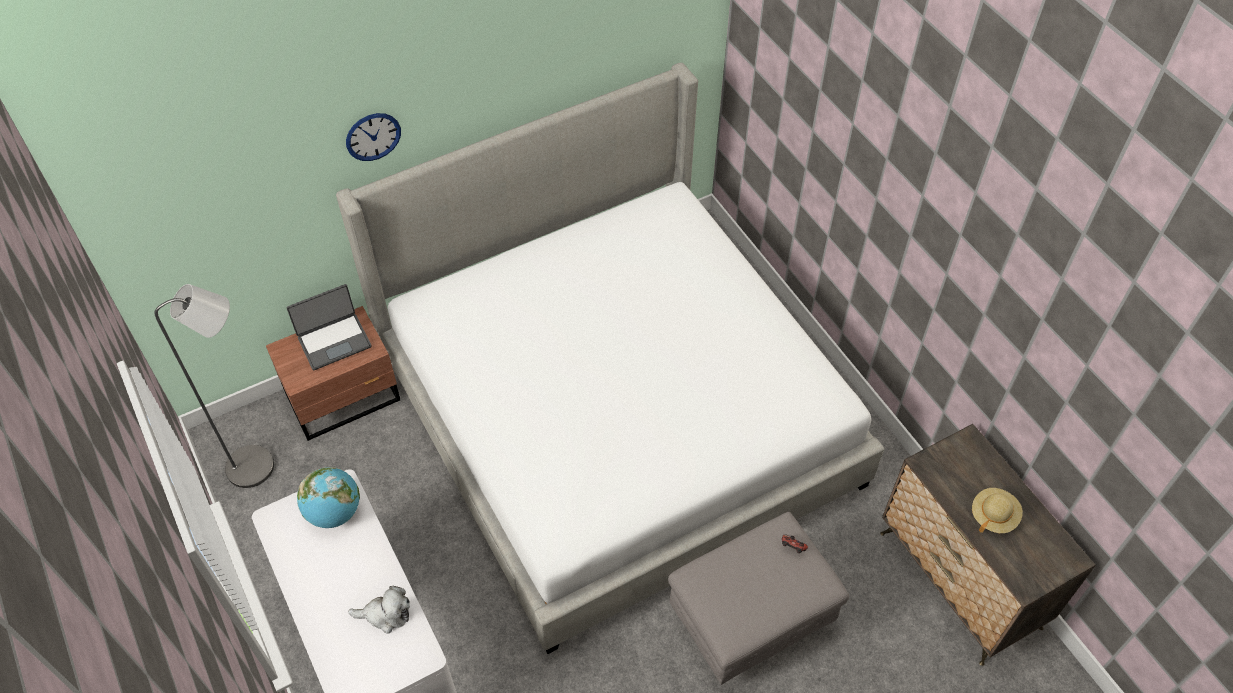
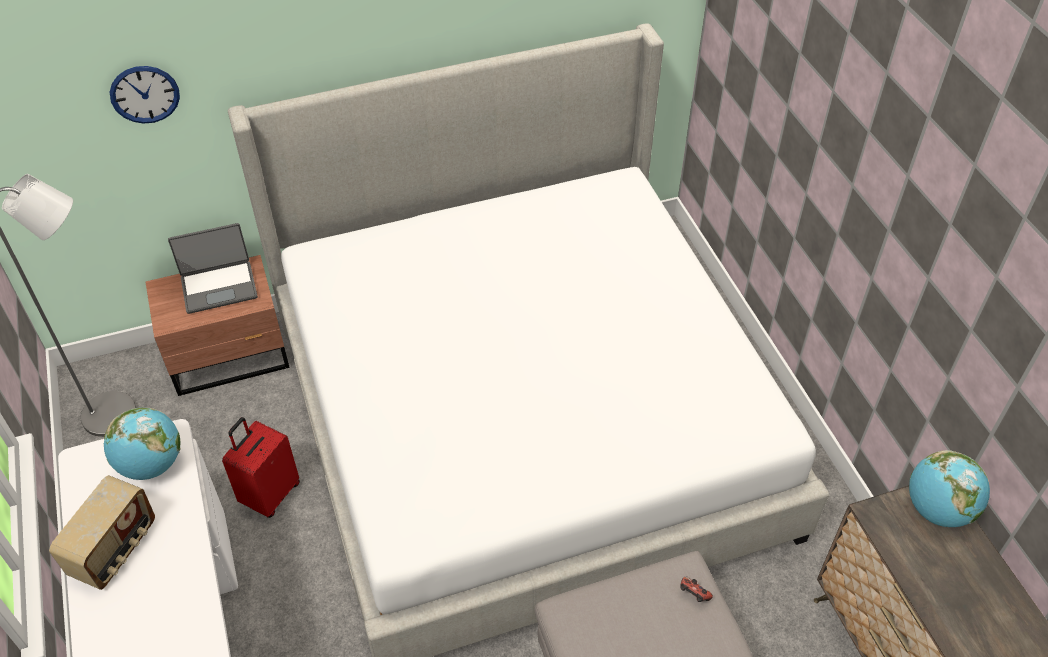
camera: 10 degrees right, 5 degrees down
(326, 588) = (115, 550): none -> radio
(373, 136) = (275, 47): wall clock -> wall clock (144, 94)
(386, 614) = (174, 592): plush toy -> none
(413, 516) = (270, 494): none -> red suitcase
(972, 453) = (937, 510): none -> globe
(993, 516) = (955, 592): beige hat -> none

